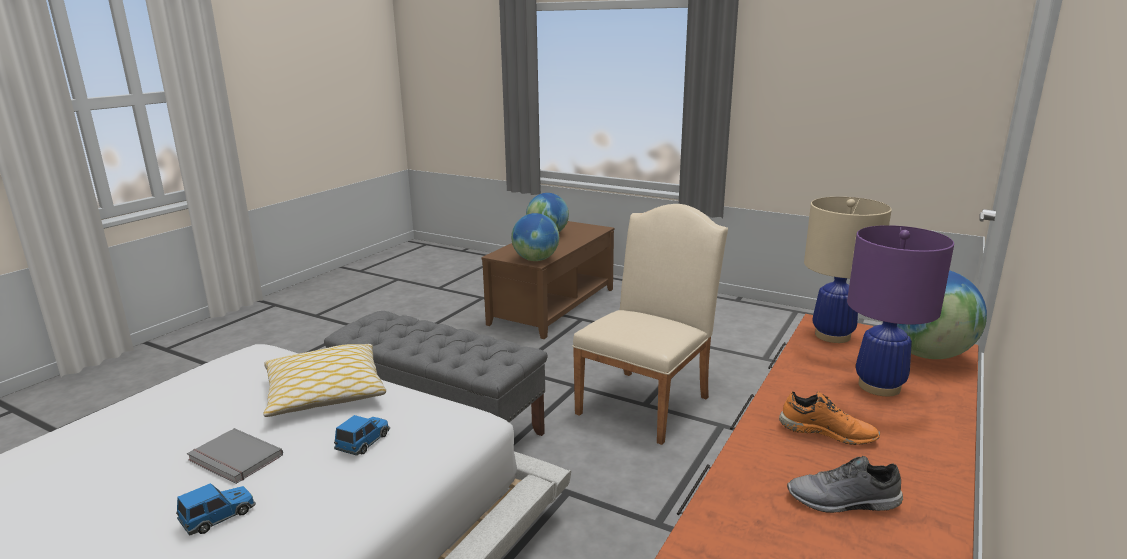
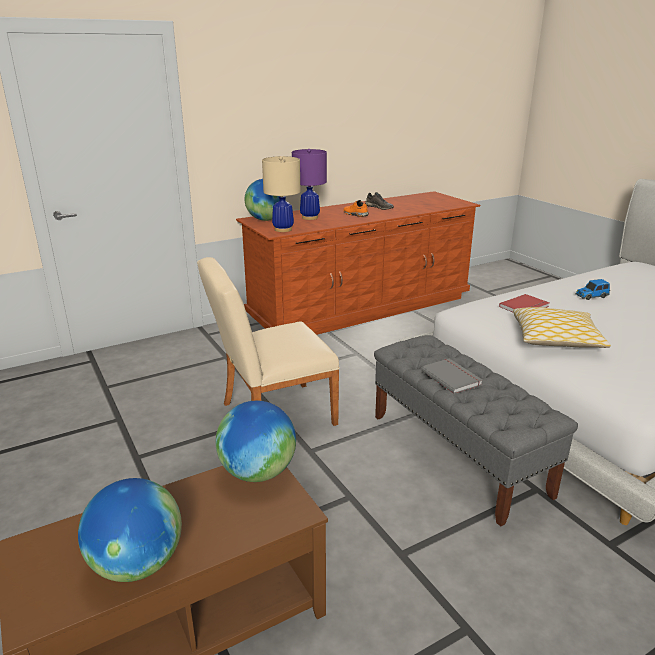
camera: 150 degrees left, 5 degrees up
(234, 459) = (599, 315): grey book -> grey book (452, 377)
(364, 442) = (525, 307): toy car -> red book

